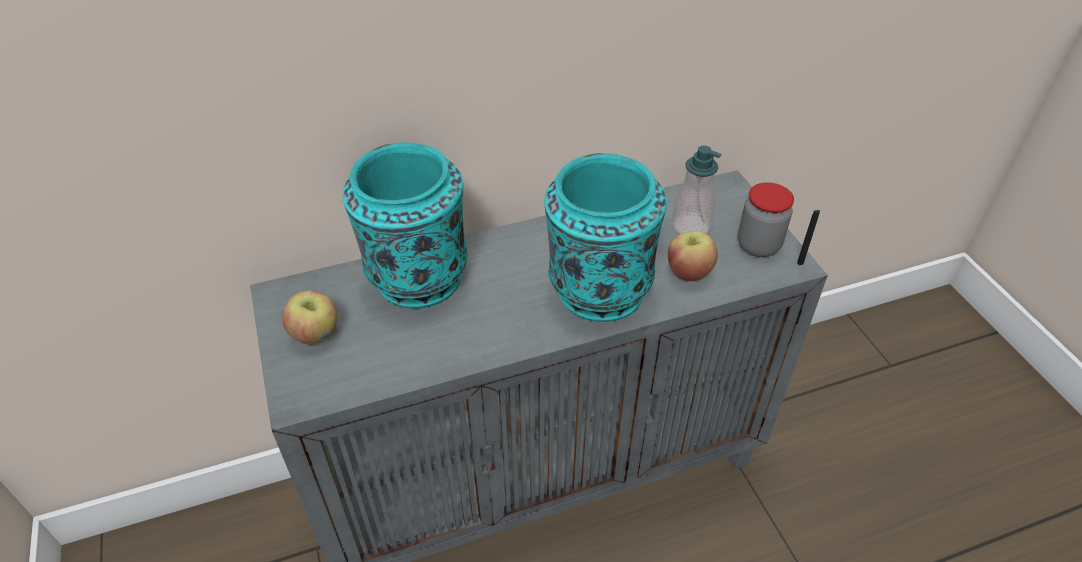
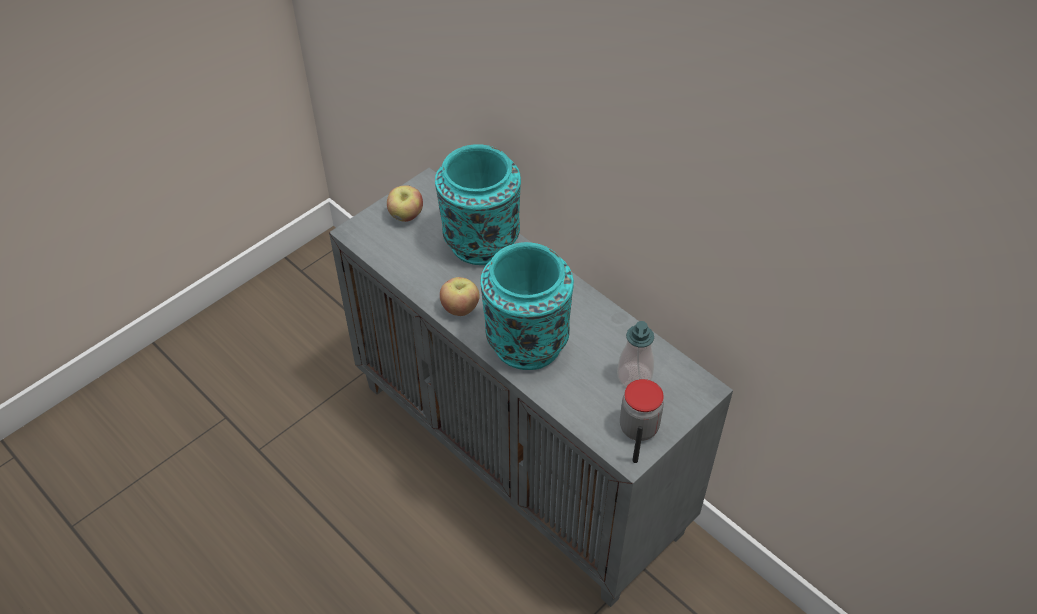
camera: 65 degrees right, 5 degrees up
(688, 271) = (579, 389): apple -> apple (460, 307)

